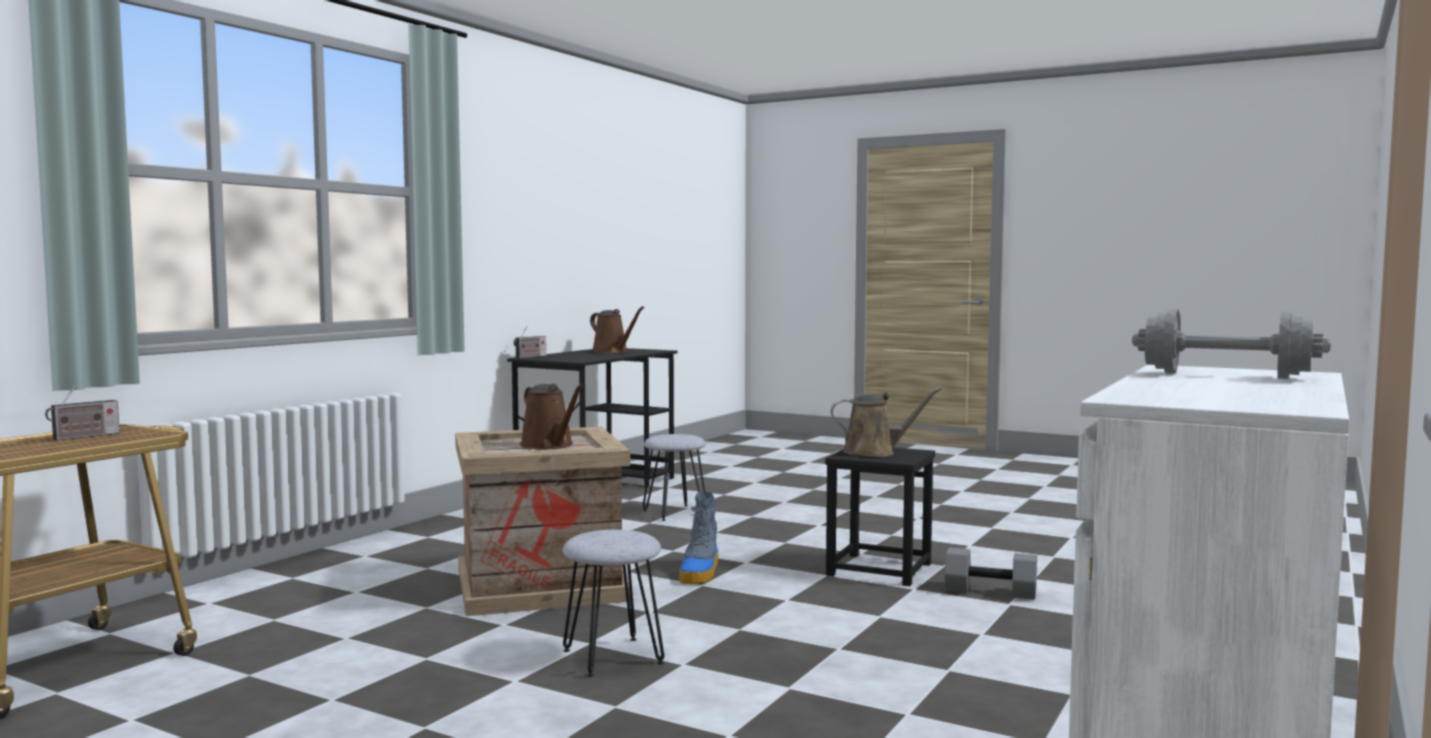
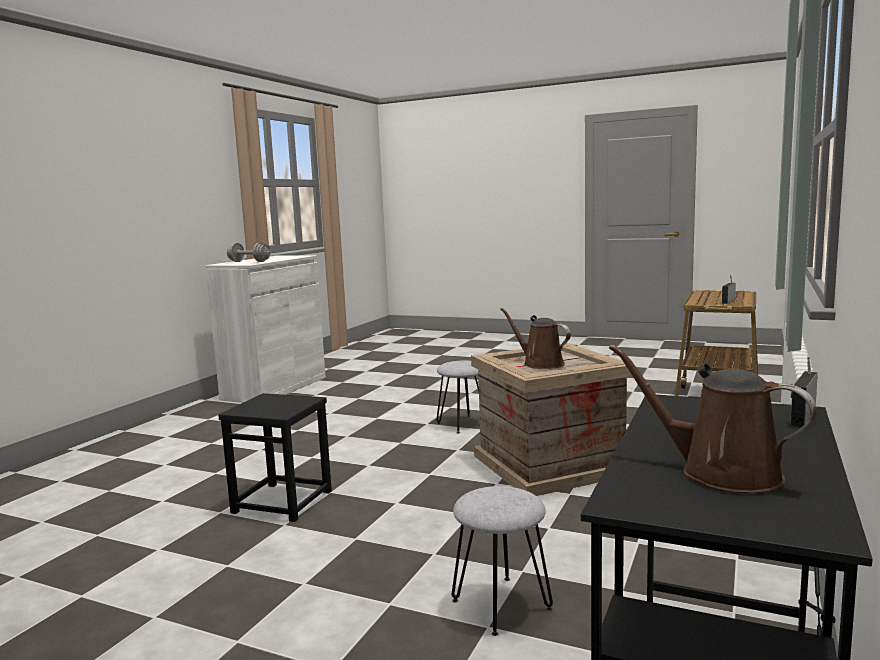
camera: 175 degrees right, 5 degrees up
(700, 573) = (434, 486): boot -> none
(874, 452) = (278, 406): brown watering can -> none
(989, 592) = (217, 482): grey dumbbell -> none

